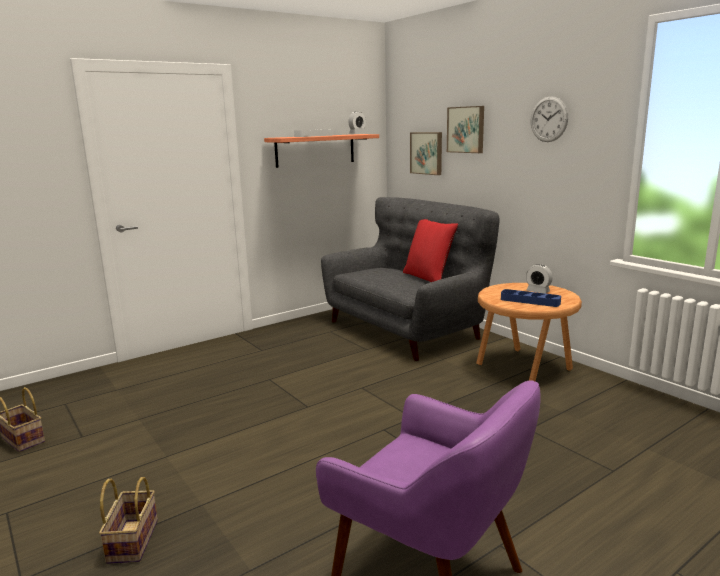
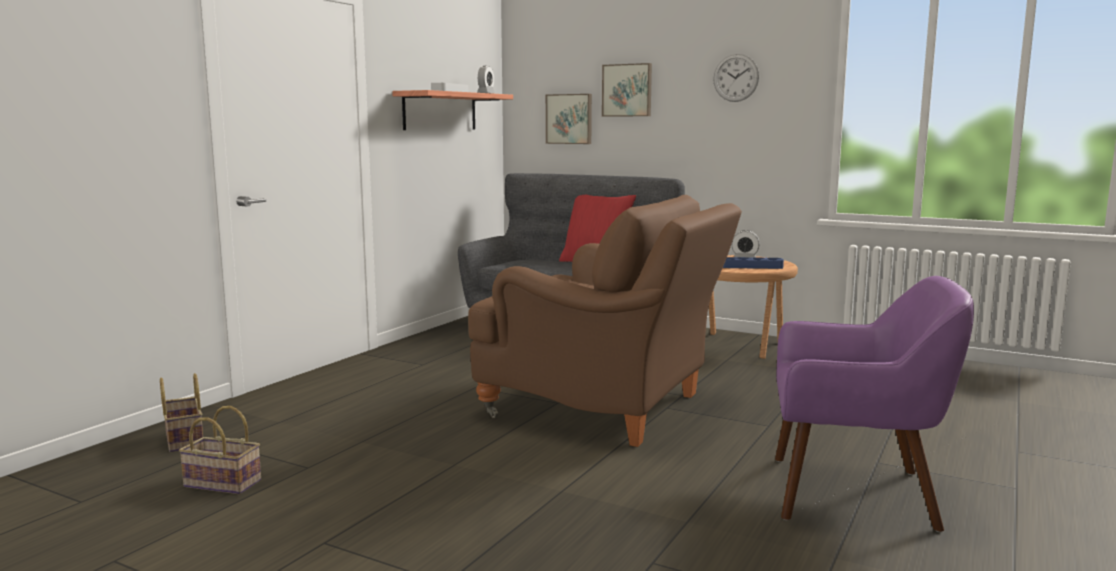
camera: 25 degrees left, 5 degrees down
(132, 540) = (527, 529): basket -> basket (183, 439)
(336, 419) = (605, 408): none -> brown armchair

